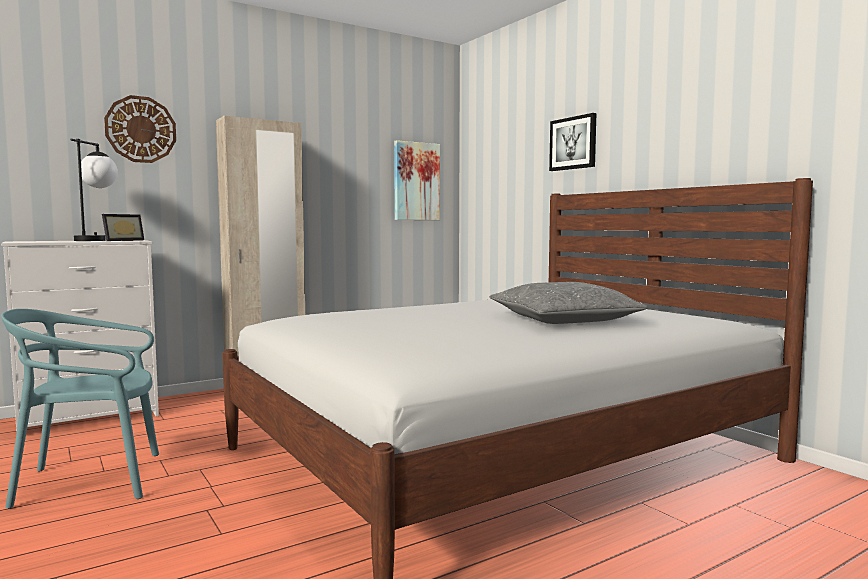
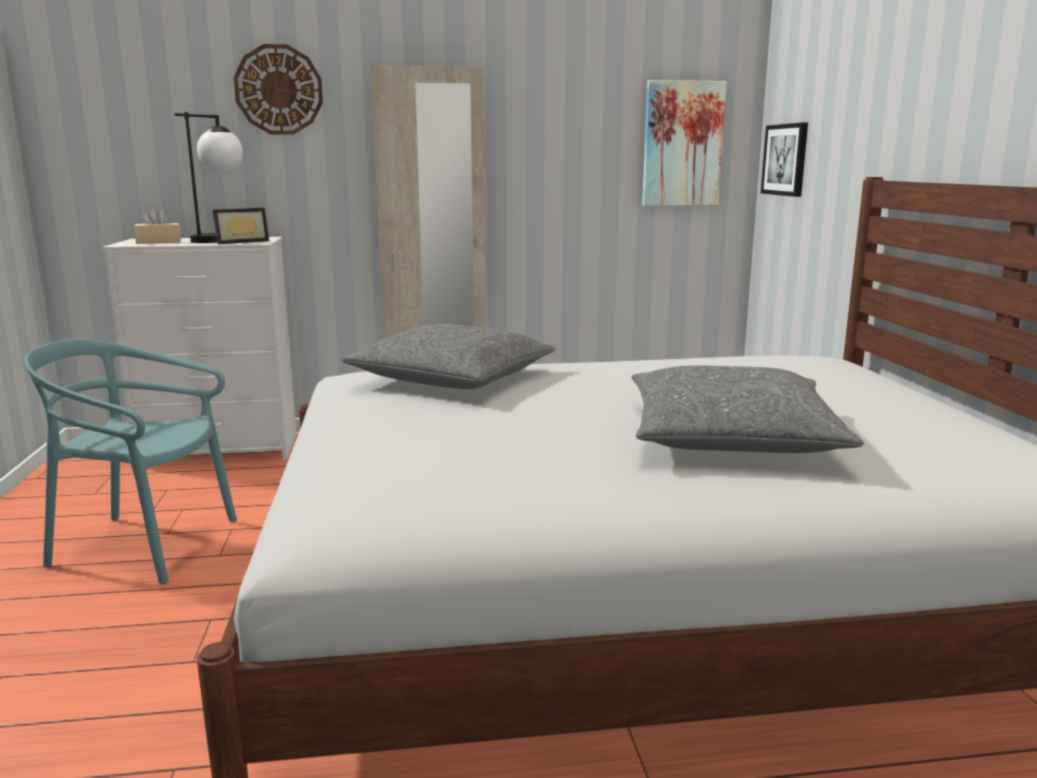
camera: 25 degrees right, 10 degrees up
(45, 241) = (159, 242): none -> beige tissue box
(357, 314) = (452, 378): none -> grey pillow
(573, 143) = (915, 84): picture -> picture (786, 159)

